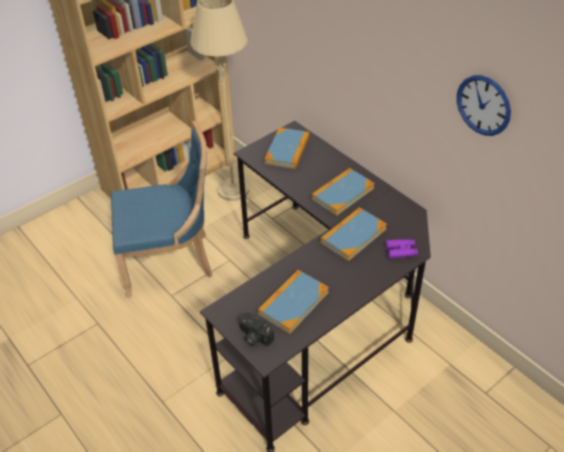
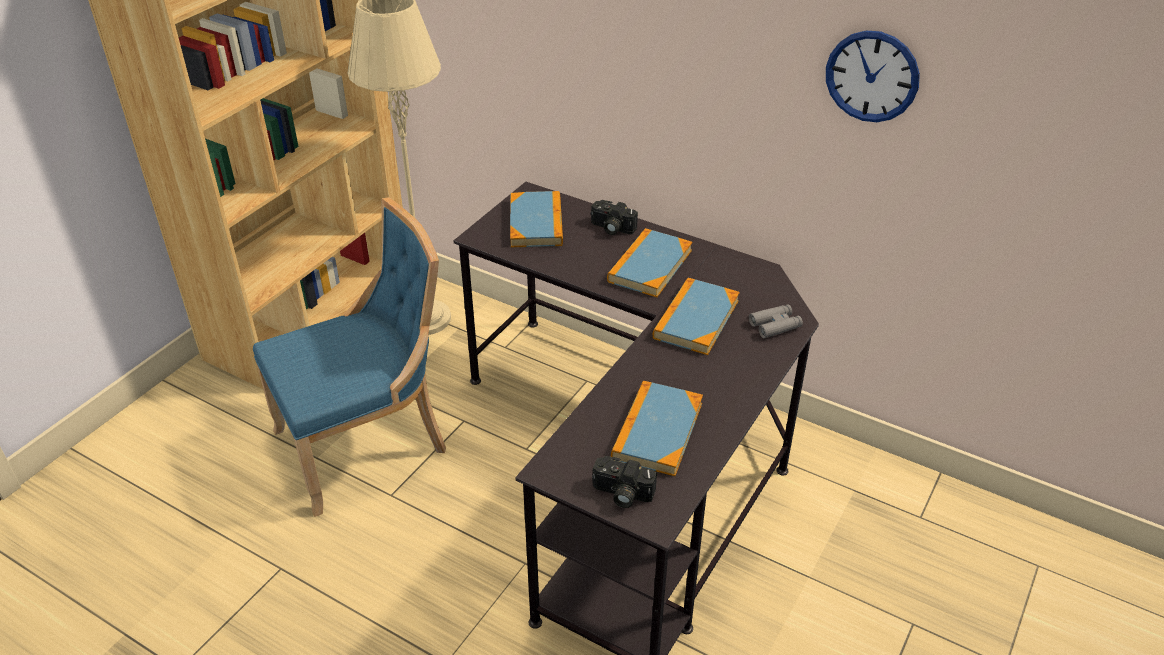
camera: 20 degrees left, 5 degrees down
(331, 163) = (611, 228): none -> camera
(401, 251) = (775, 325): purple binoculars -> grey binoculars

